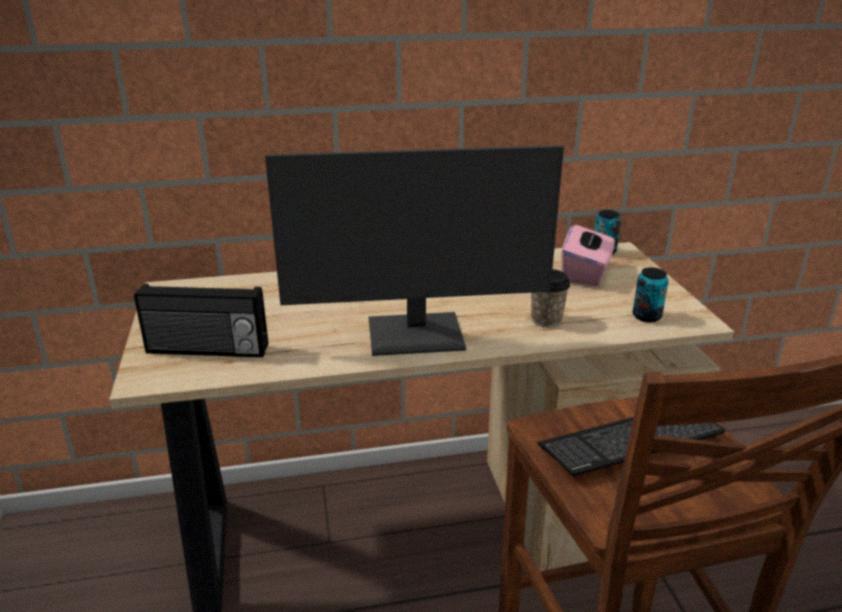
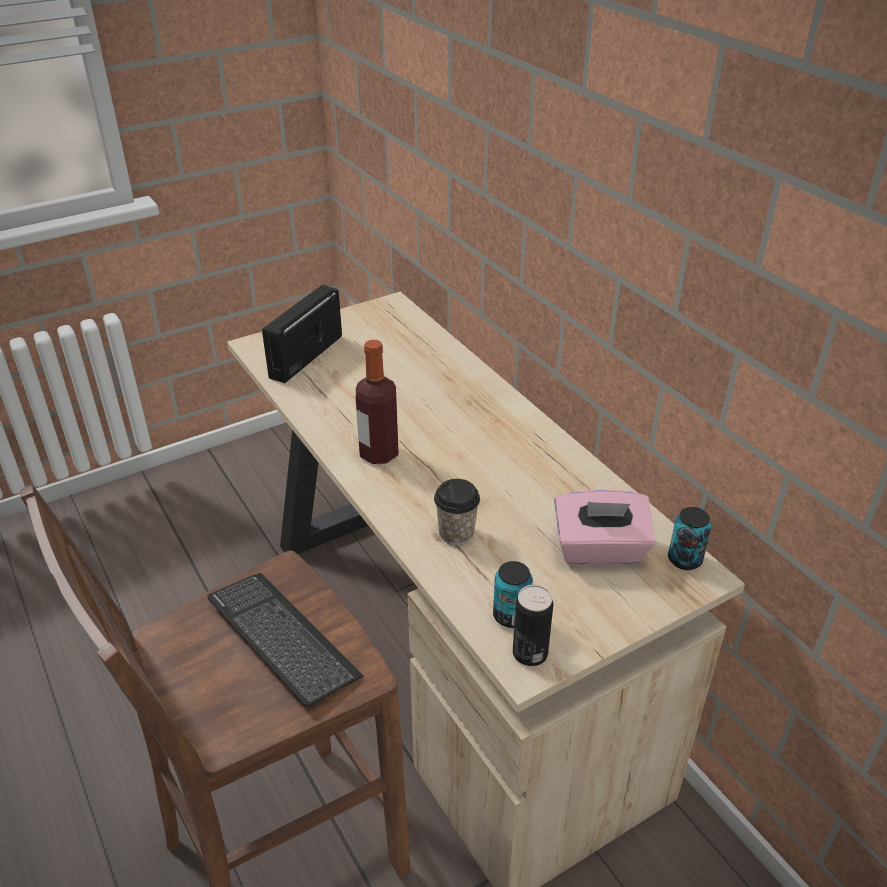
camera: 70 degrees right, 10 degrees up
(207, 350) = (304, 356): radio -> radio turned 45 degrees clockwise
(416, 335) = (379, 453): monitor -> bottle
(685, 317) = (530, 653): none -> can

